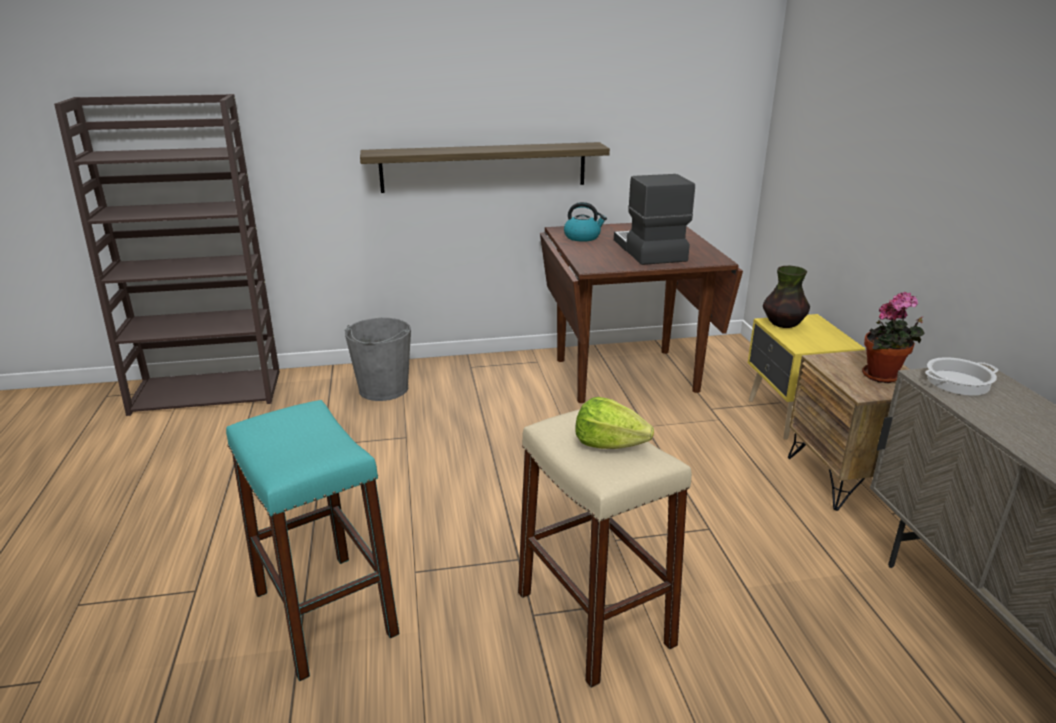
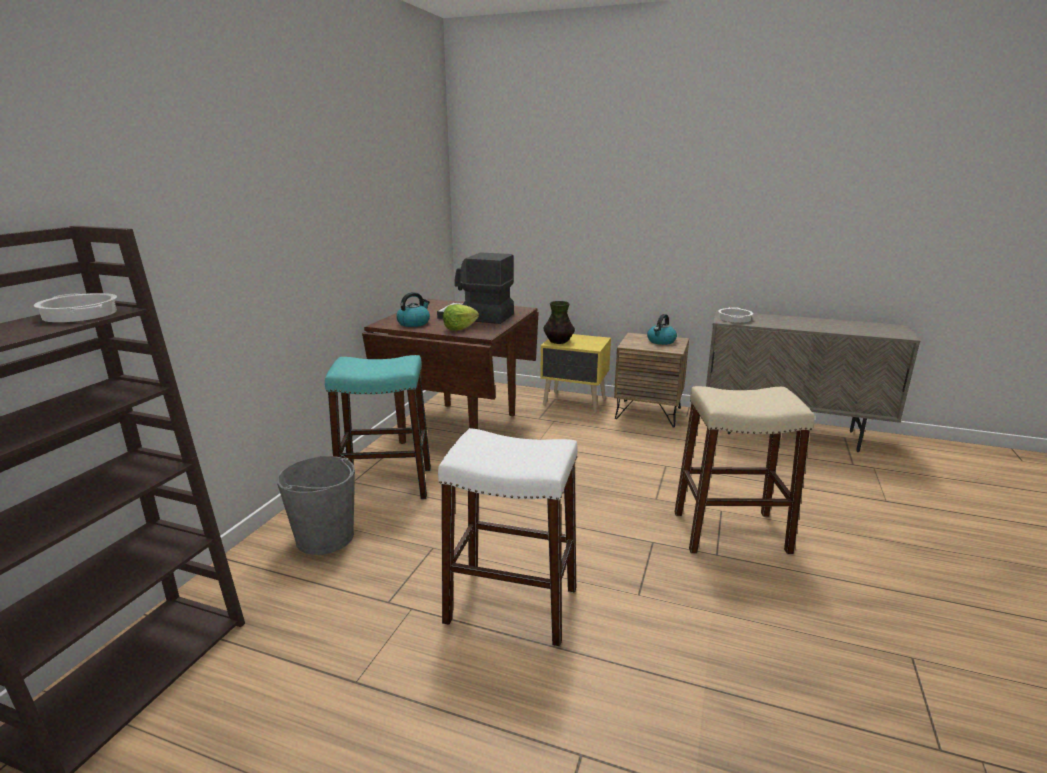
camera: 60 degrees left, 5 degrees down
(203, 152) = (79, 315): none -> cooking pot
(324, 612) = (665, 660): turquoise stool -> turquoise stool (385, 484)
(353, 502) = (511, 605): none -> white stool
(484, 167) = (318, 280): shelf -> none
(609, 444) = (750, 396): lettuce -> lettuce (460, 328)
(883, 377) = (661, 341): potted plant -> kettle

